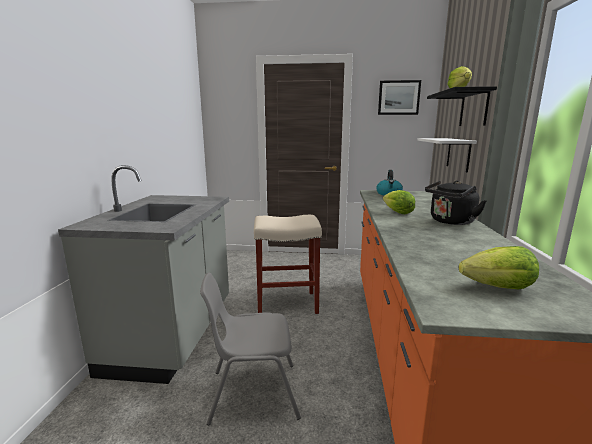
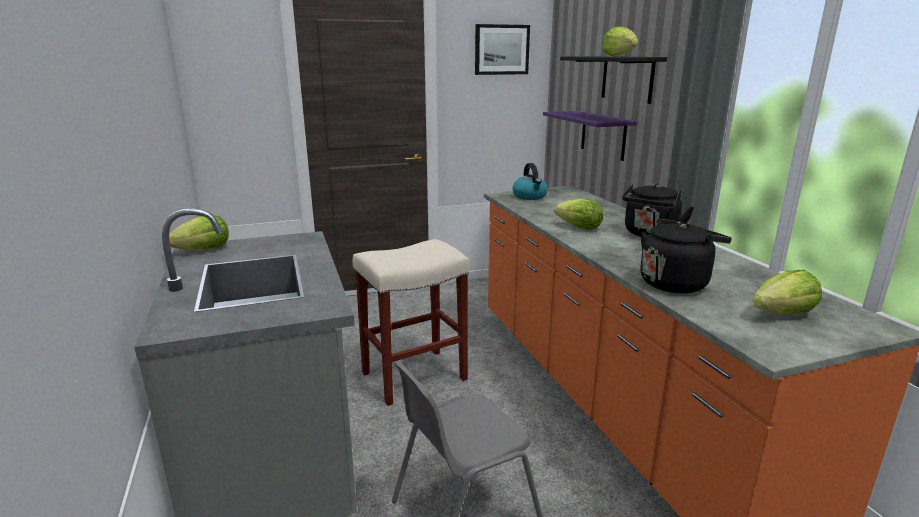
camera: 25 degrees left, 5 degrees up
(158, 198) = (204, 250): none -> lettuce
(424, 252) = (675, 283): none -> black kettle
(458, 154) = (603, 135): white shelf -> purple shelf

